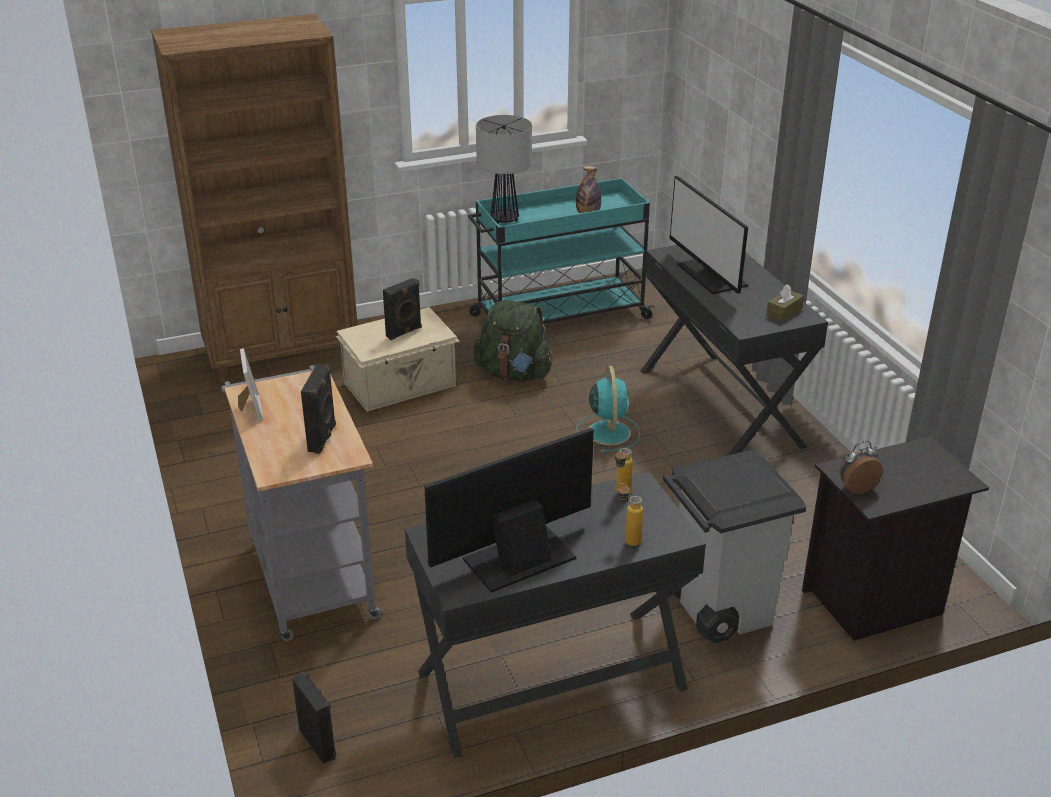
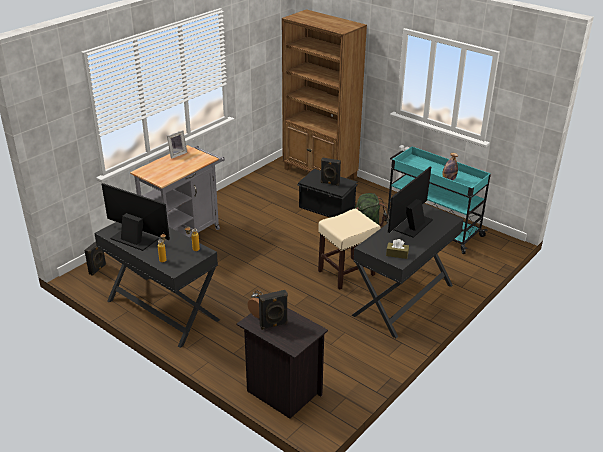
camera: 60 degrees right, 0 degrees up
(323, 438) = (169, 173): black speaker -> black speaker (273, 325)
(401, 385) = (326, 208): beige storage box -> black storage box
(505, 219) = (414, 161): table lamp -> none
(608, 431) = (347, 272): turquoise fan -> beige stool
(718, 608) = (239, 342): grey trash can -> none

